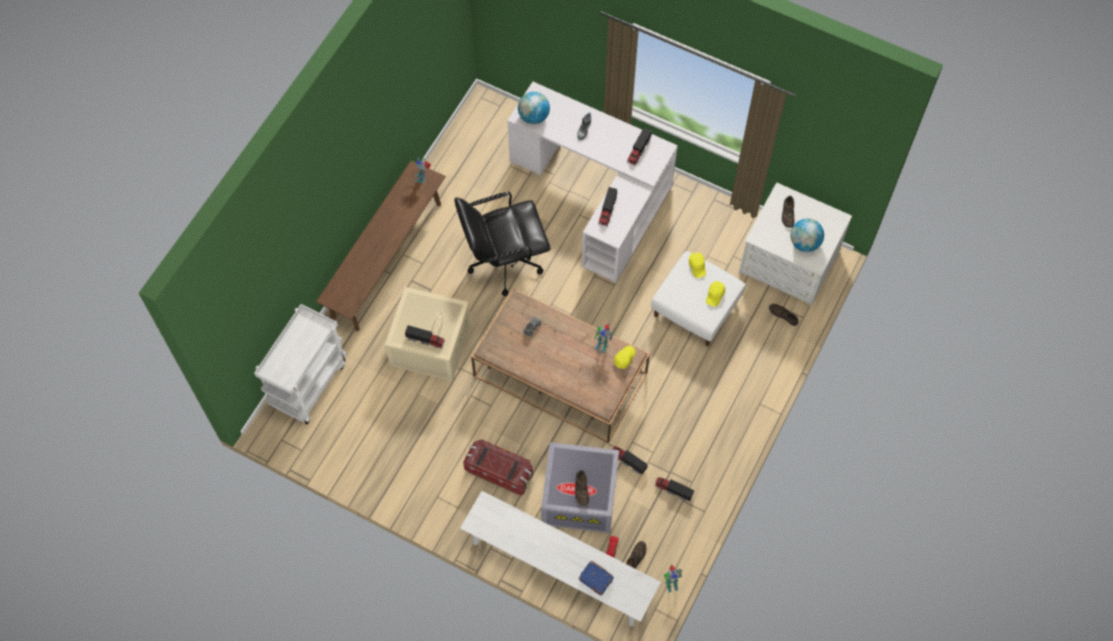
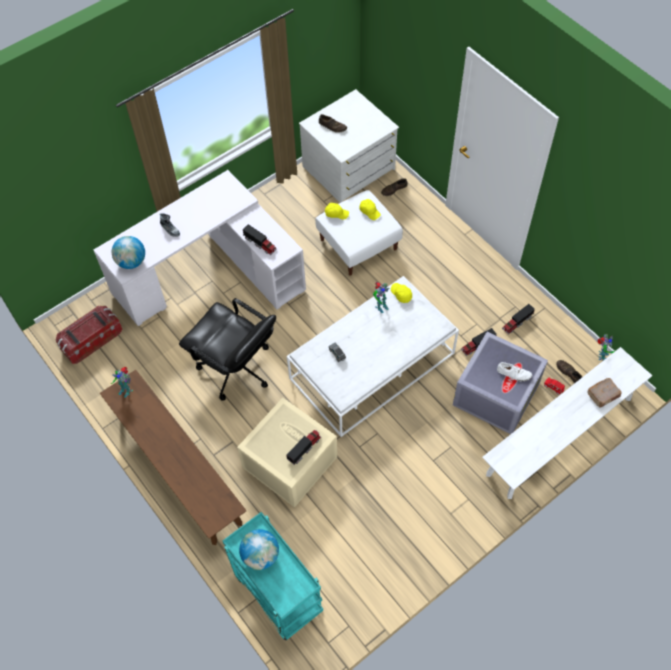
camera: 65 degrees left, 5 degrees down
(309, 383) = (276, 592): white cart -> turquoise cart
(499, 472) = (446, 450): storage box -> storage box (91, 340)
(504, 261) = (236, 369): black office chair -> black office chair turned 60 degrees counterclockwise
(559, 374) = (372, 366): brown coffee table -> white coffee table
(581, 489) = (514, 373): brown shoe -> white shoe
(596, 580) = (603, 395): blue book -> brown book
(638, 150) = (216, 198): toy truck -> none
(804, 243) = (364, 126): globe -> globe (260, 555)

